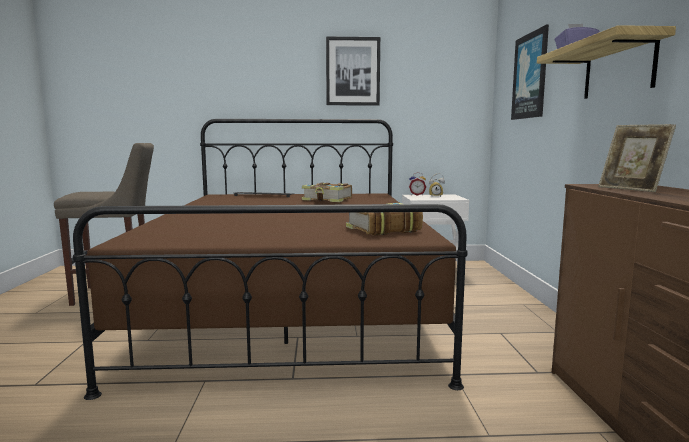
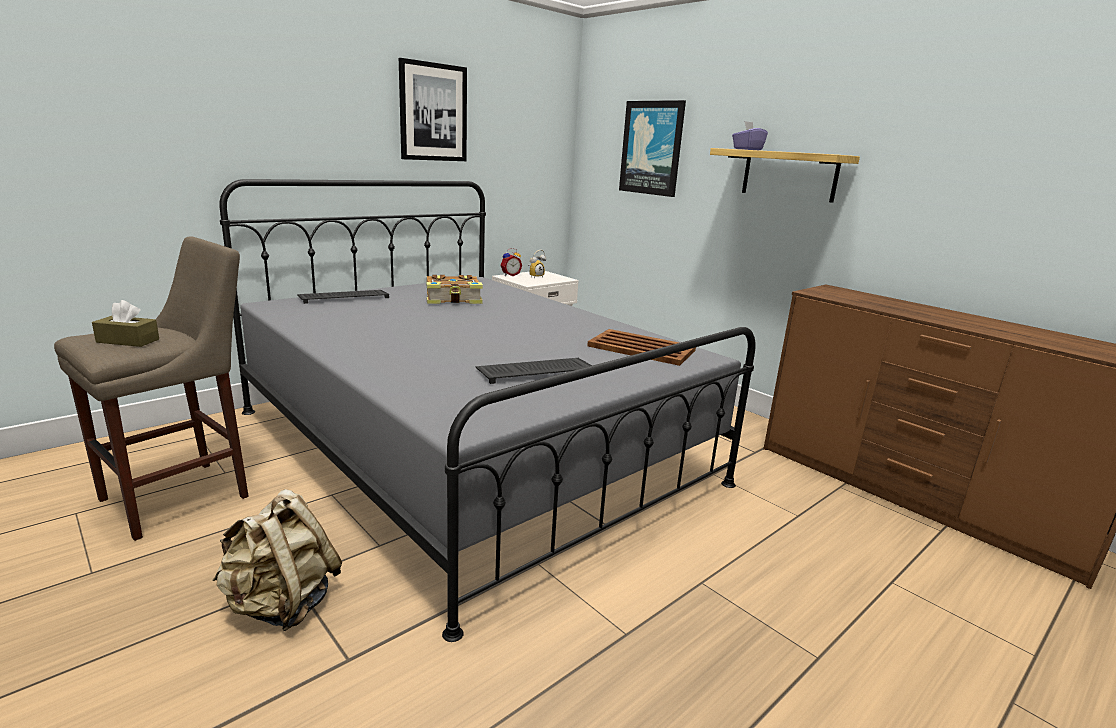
camera: 40 degrees left, 10 degrees up
(61, 350) = (282, 604): none -> beige backpack
(91, 193) = (128, 341): none -> brown tissue box
(260, 229) = (537, 371): none -> keyboard
(292, 307) = (471, 446): brown bed -> grey bed
(382, 229) = (642, 348): book -> brown tray
(631, 189) = (854, 299): picture frame -> none

